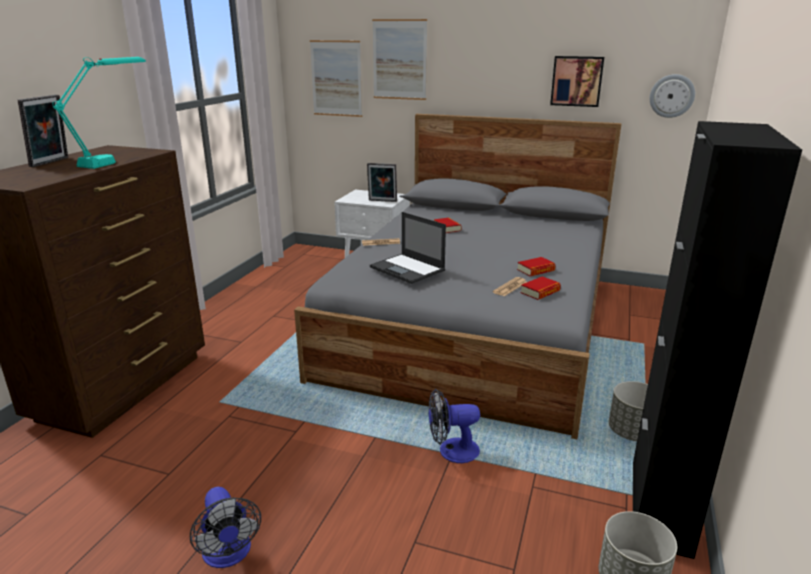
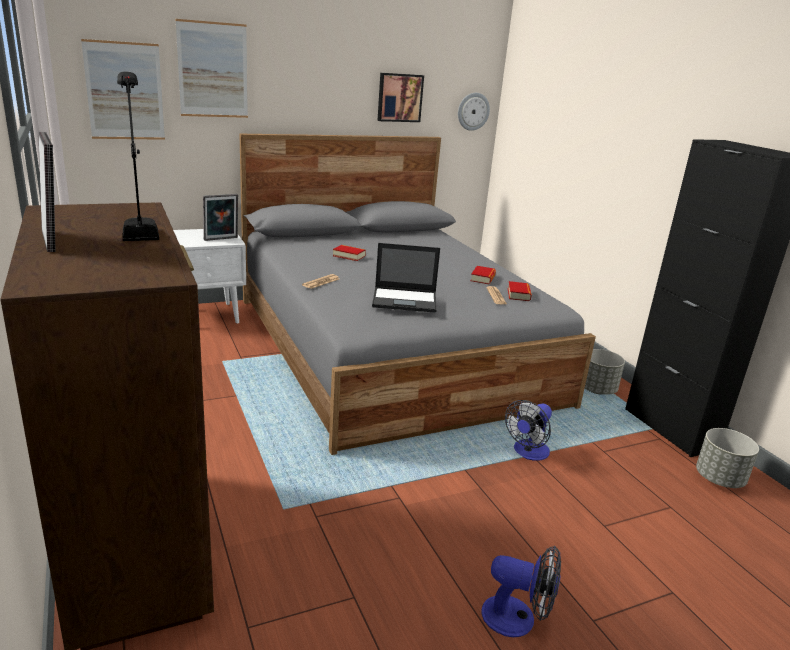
camera: 45 degrees left, 0 degrees up
(116, 160) = (140, 224): turquoise table lamp -> black table lamp

